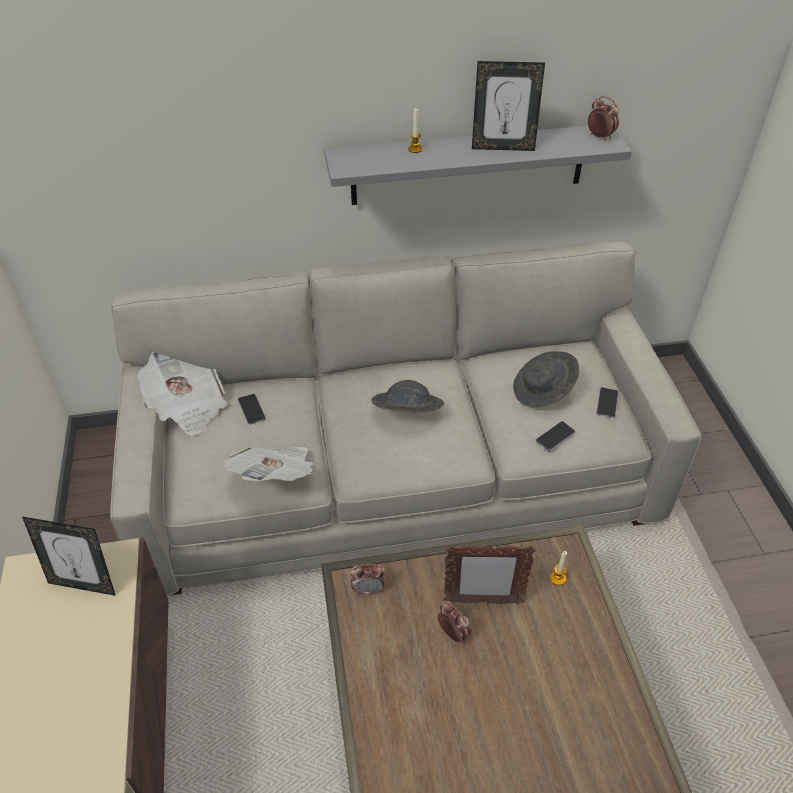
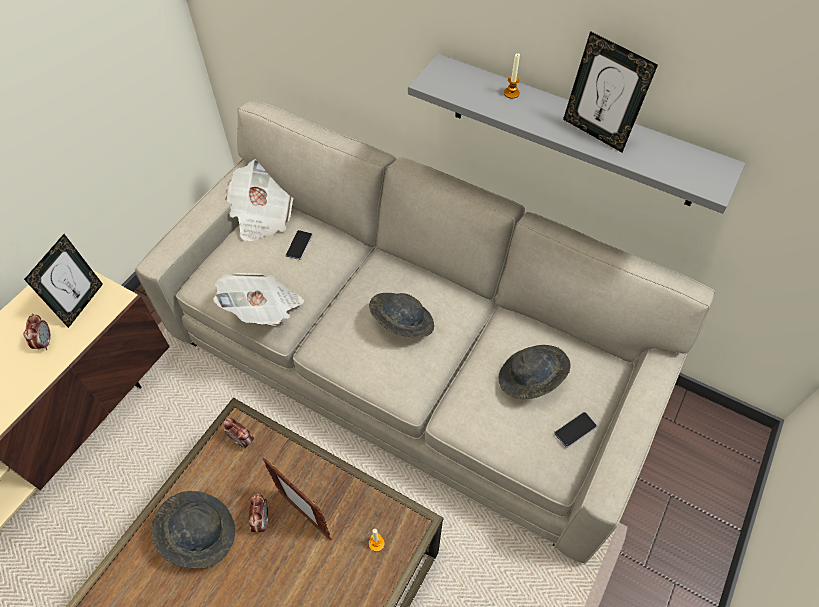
camera: 40 degrees right, 10 degrees up
(84, 584) = (82, 304): picture frame -> picture frame turned 120 degrees counterclockwise
(412, 685) = (199, 533): none -> grey hat
(555, 437) = (496, 427): phone -> none
(600, 136) = (711, 172): alarm clock -> alarm clock (45, 342)

